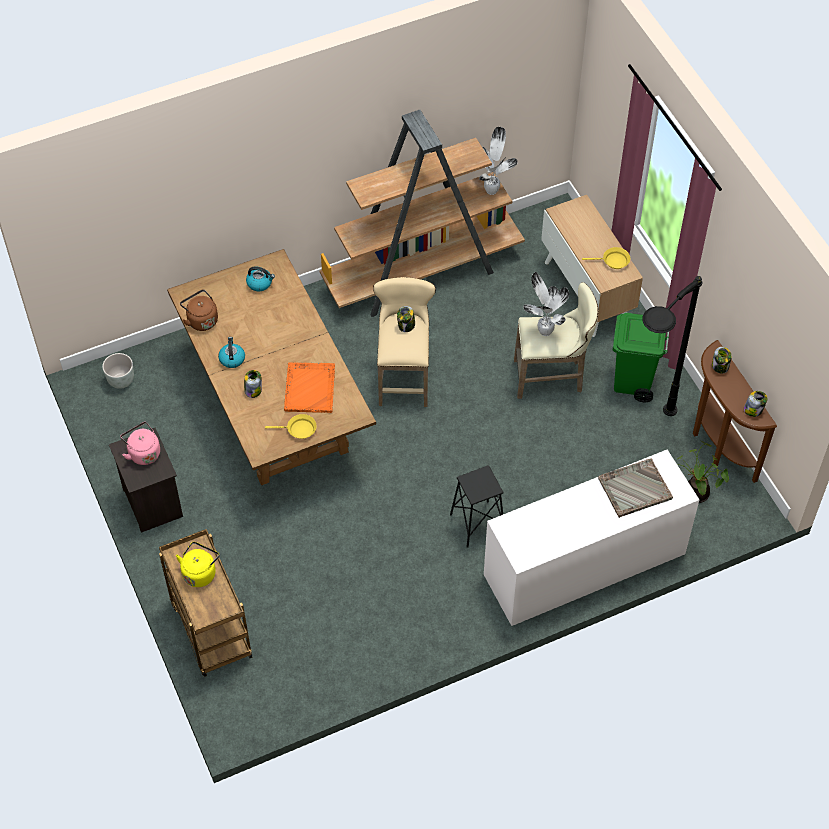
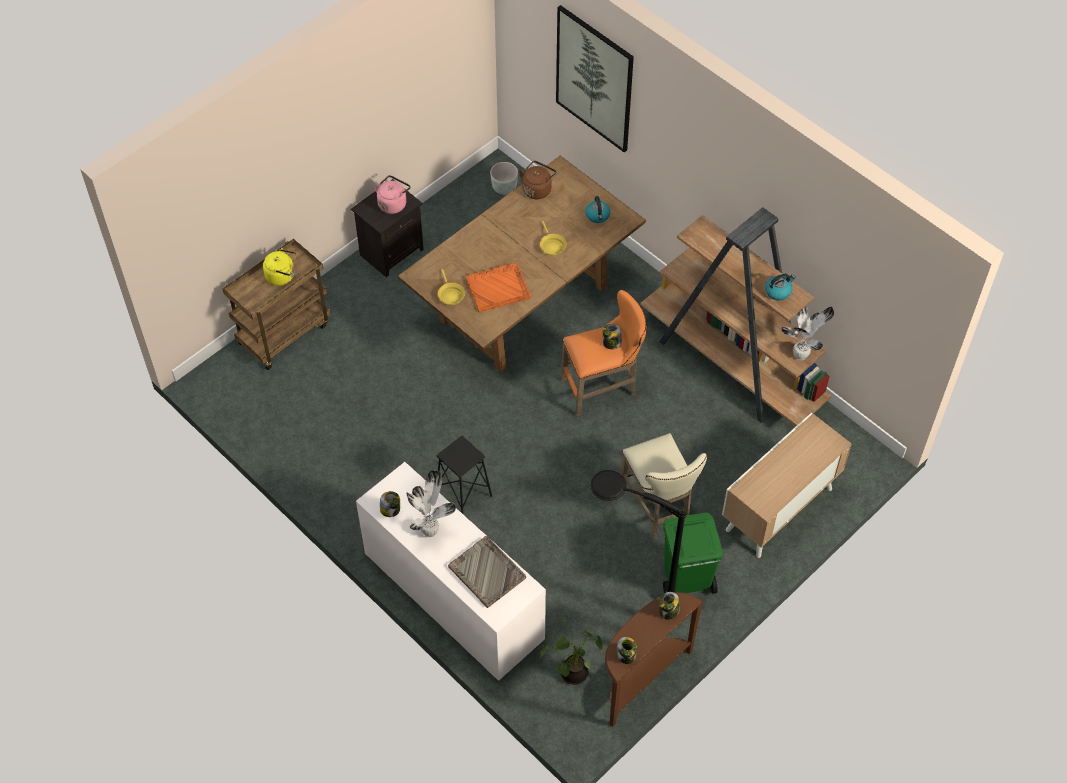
camera: 70 degrees right, 0 degrees up
(173, 186) = (594, 79): none -> picture
(232, 358) = (505, 224): kettle -> kettle (778, 291)
(253, 390) = (478, 249): jar -> jar (390, 509)
(404, 376) = (603, 388): beige stool -> orange stool
(544, 330) = (658, 455): potted plant -> potted plant (430, 530)
(613, 261) = (774, 490): yellow frying pan -> yellow frying pan (552, 245)

